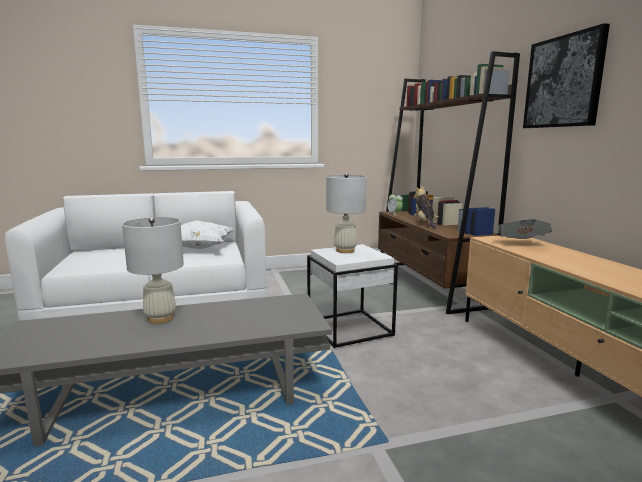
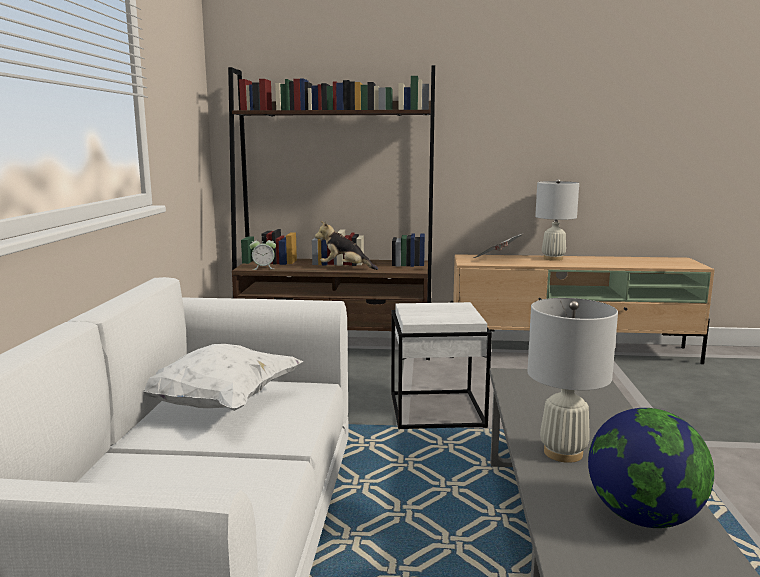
camera: 70 degrees left, 0 degrees up
(73, 339) = (643, 518): none -> globe
(345, 250) = (424, 312): white table lamp -> white table lamp (553, 258)
(563, 82) = (489, 106): picture -> none

